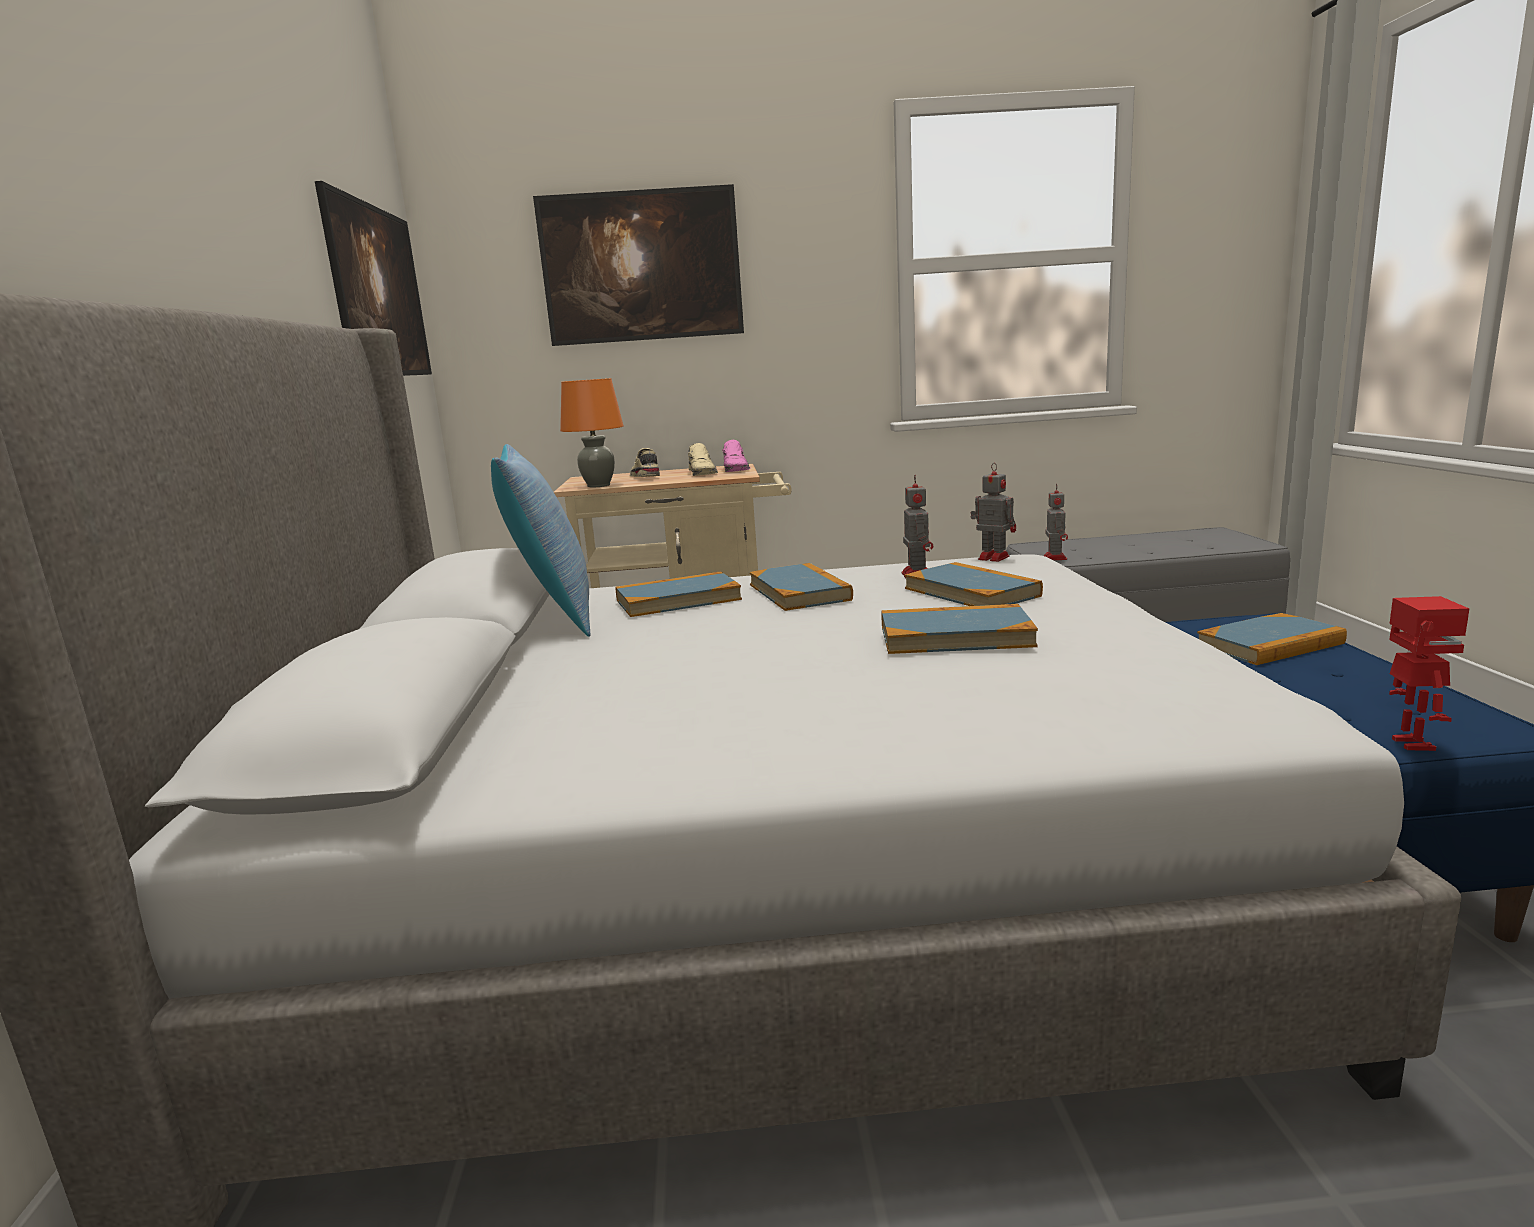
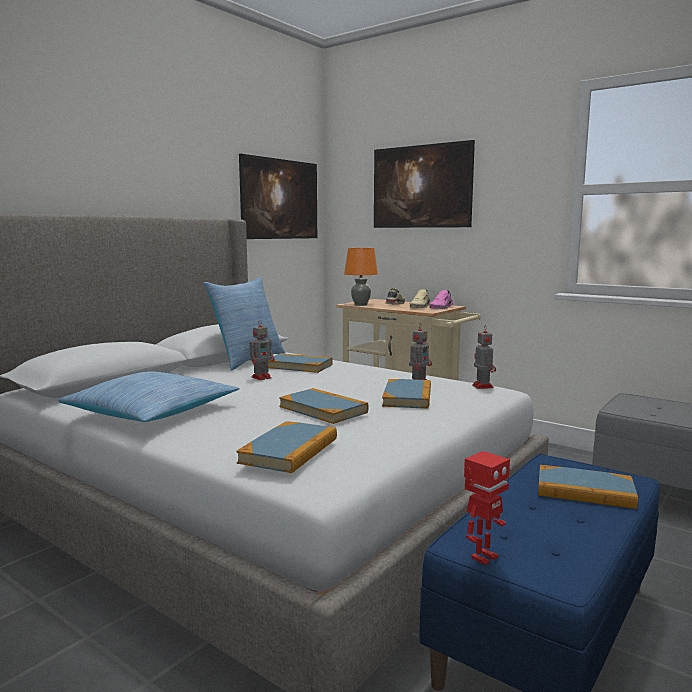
camera: 40 degrees right, 5 degrees down
(710, 738) = (152, 412): none -> pillow
(799, 592) = (346, 376): book -> book (289, 451)
(1054, 558) = (621, 407): toy robot -> toy robot (262, 377)

